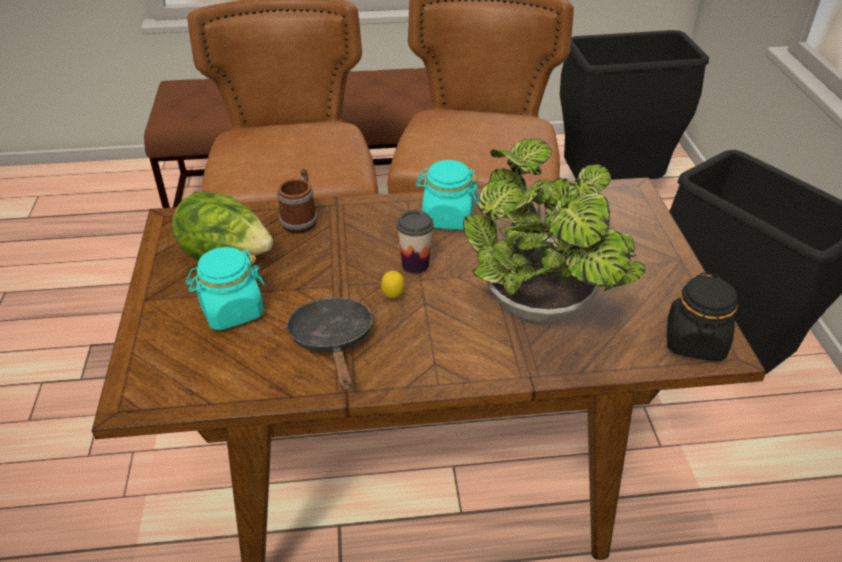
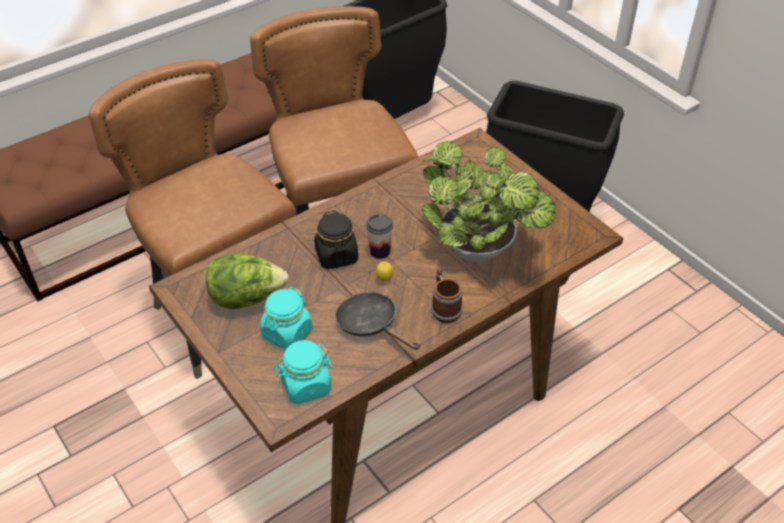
camera: 30 degrees left, 5 degrees up
(301, 219) = (273, 249): mug -> mug (444, 308)
(447, 217) = (373, 208): turquoise jar -> turquoise jar (305, 386)
(695, 342) = (577, 235): black jar -> black jar (336, 256)

